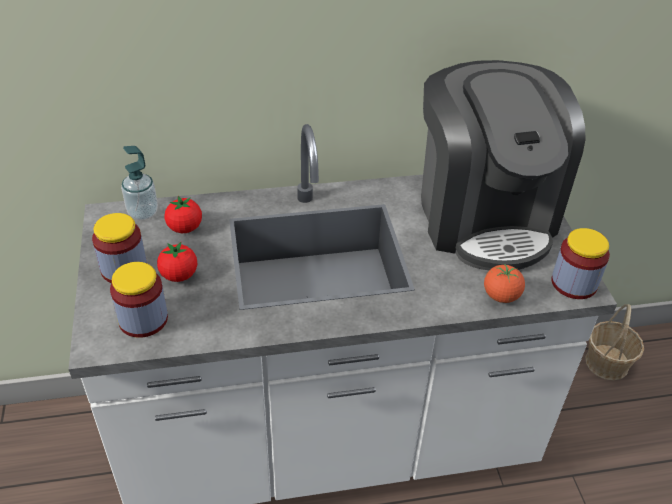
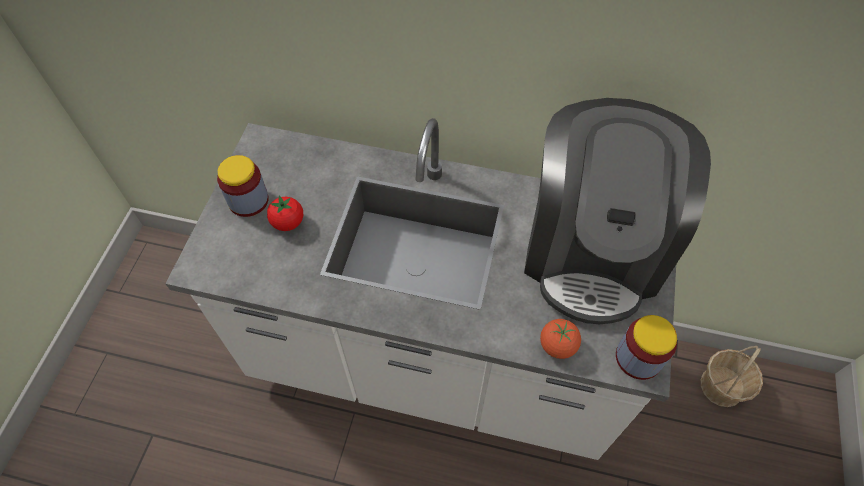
camera: 25 degrees right, 15 degrees up
(143, 213) = (289, 147): soap dispenser -> none
(143, 319) = (240, 257): jar -> none
(185, 228) = (315, 174): tomato -> none

